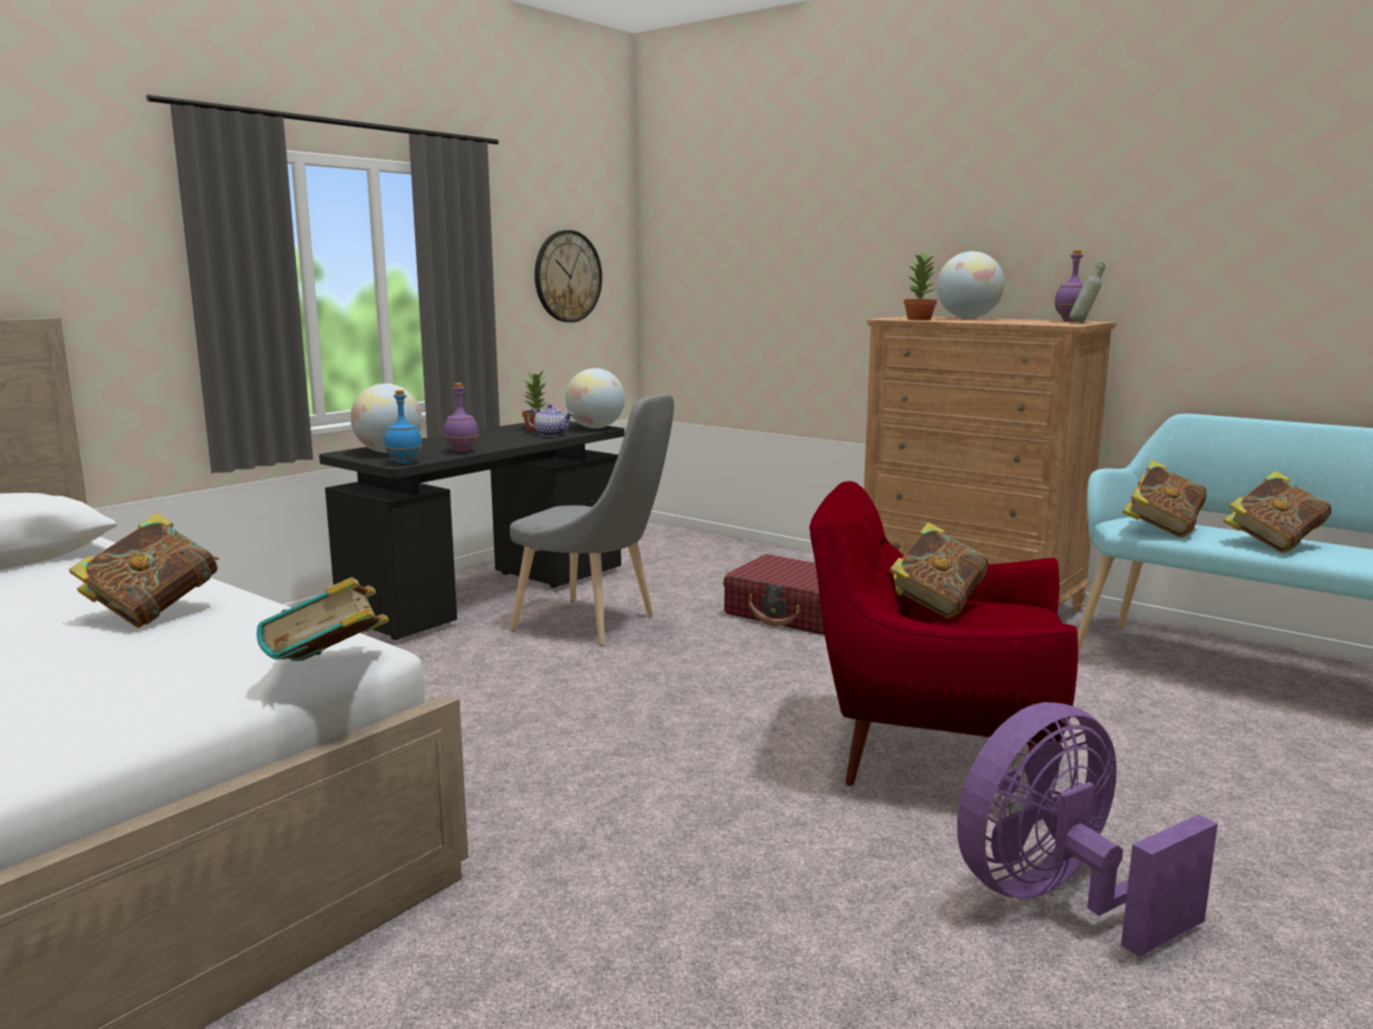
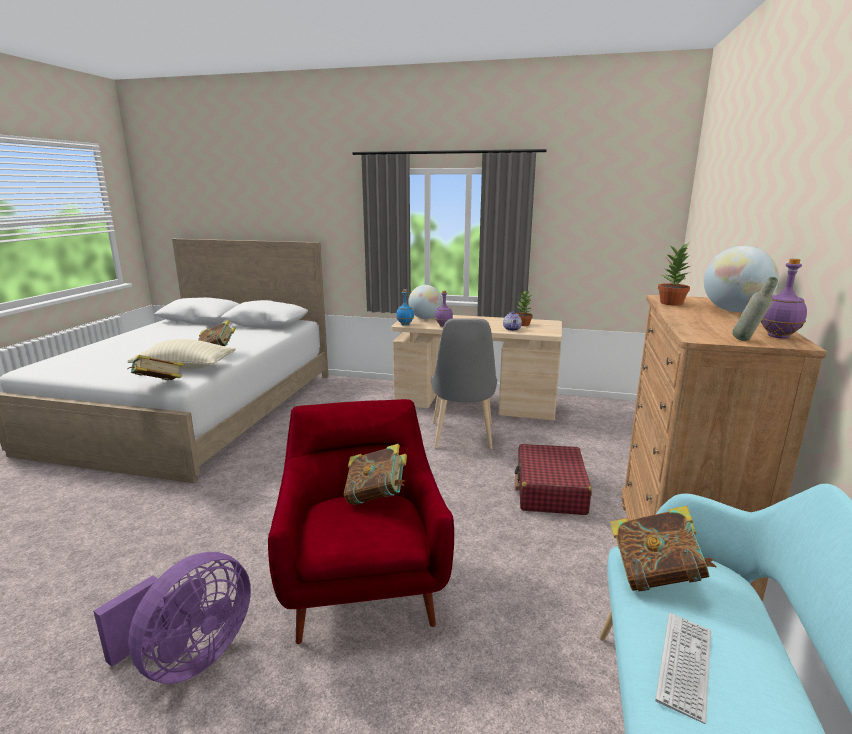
camera: 65 degrees right, 5 degrees up
(220, 644) = (185, 367): none -> beige pillow
(490, 594) = (475, 405): black desk -> beige desk
(567, 276) = (609, 232): wall clock -> none
(595, 428) = (548, 332): globe -> none
(1057, 899) = (188, 659): purple fan -> purple fan turned 90 degrees clockwise
(1273, 544) = (684, 665): book -> keyboard

